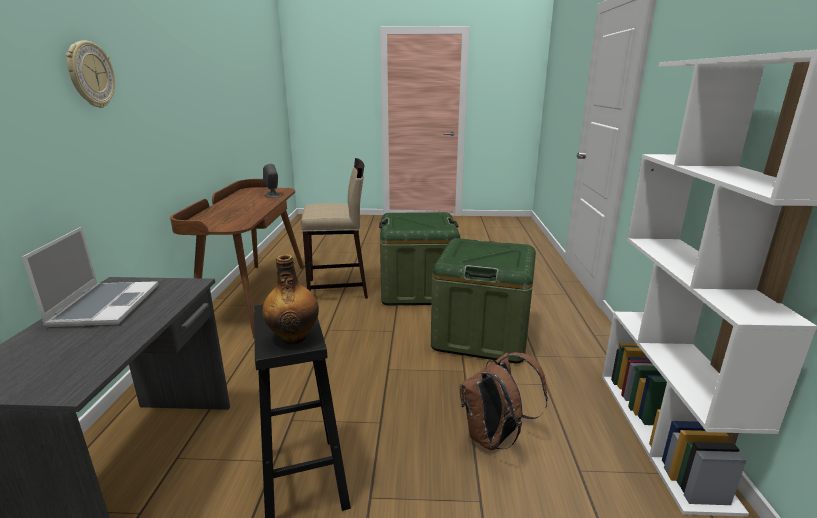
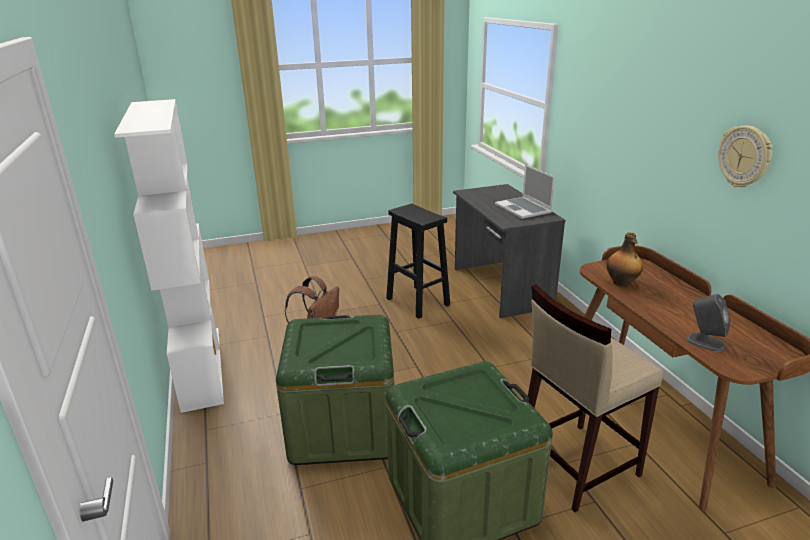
camera: 160 degrees right, 5 degrees up
(90, 75) = (641, 102): wall clock -> wall clock (745, 156)
(294, 337) = (407, 210): bottle -> bottle (621, 283)

